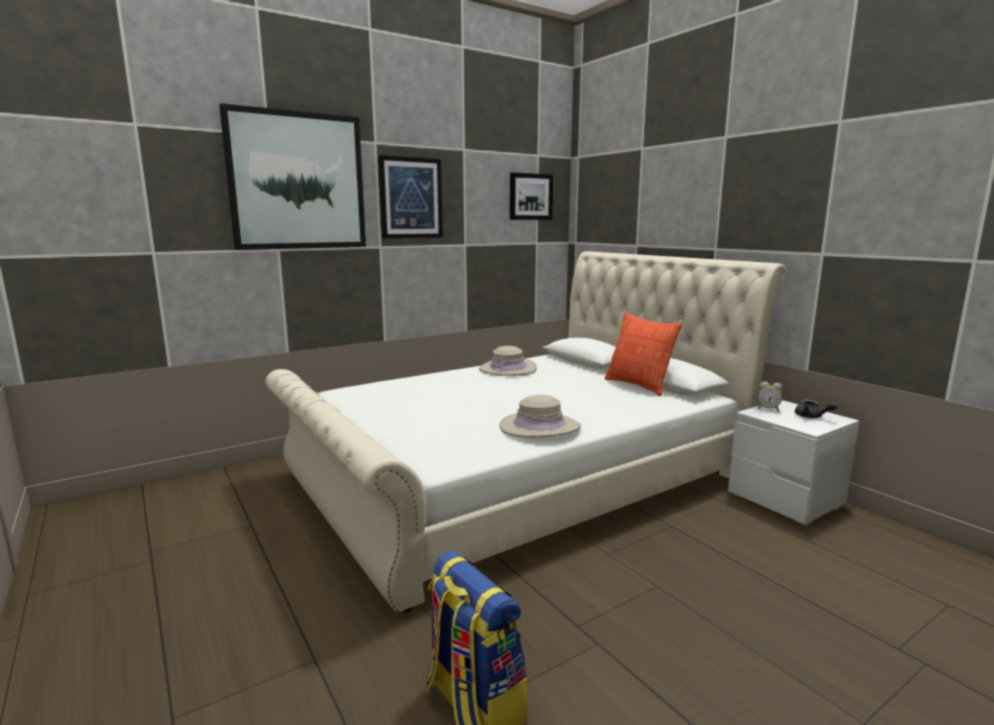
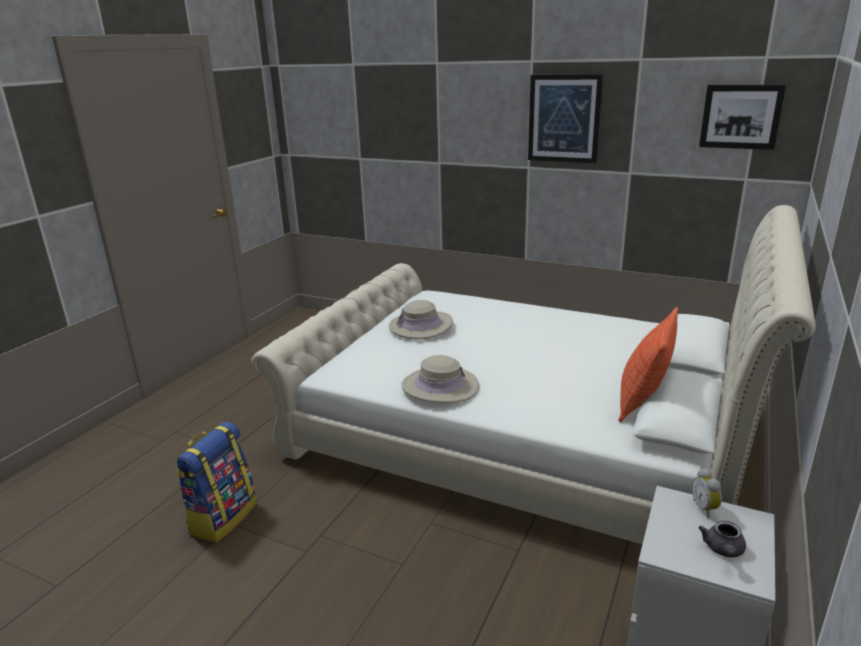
camera: 60 degrees right, 10 degrees up
(297, 181) = (456, 104): picture -> none
(508, 369) = (587, 326): beige hat -> beige hat (421, 326)

